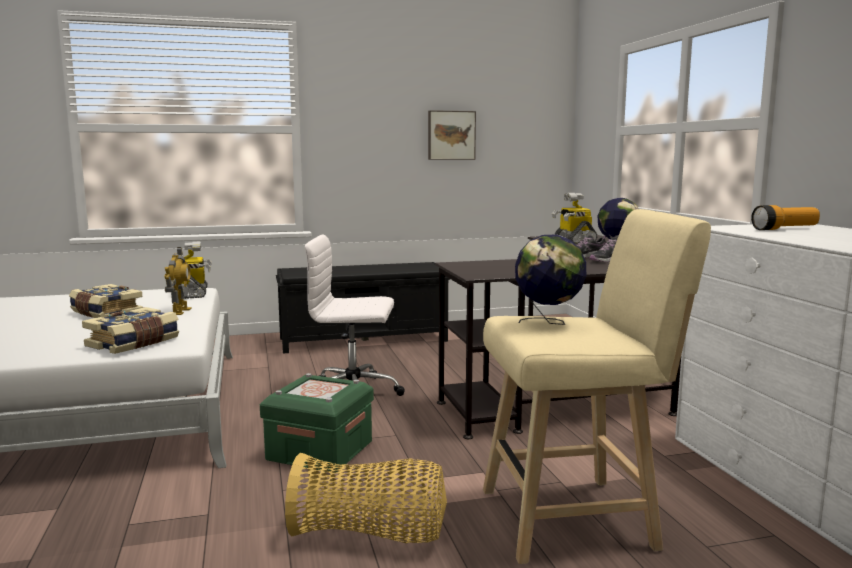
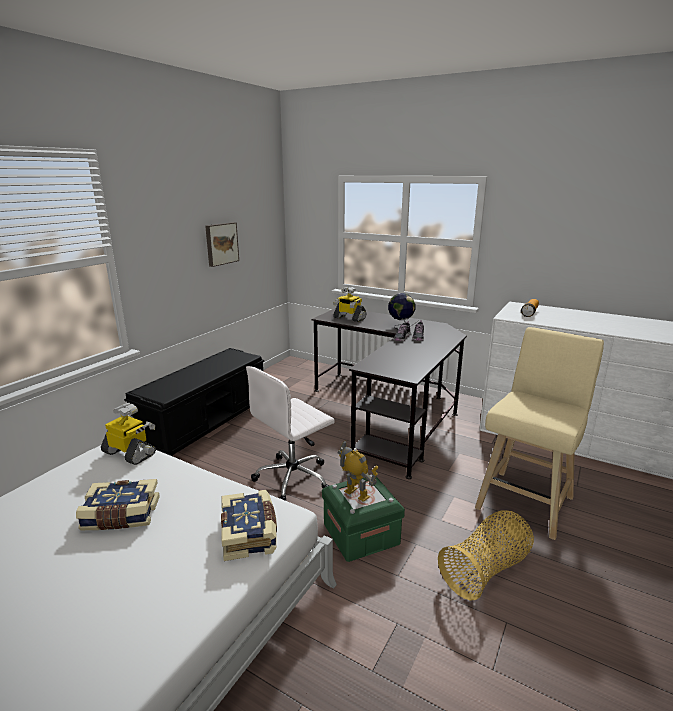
camera: 45 degrees left, 10 degrees up
(180, 311) = (181, 479): toy robot -> toy robot (356, 494)
(548, 323) = (534, 408): globe -> none

